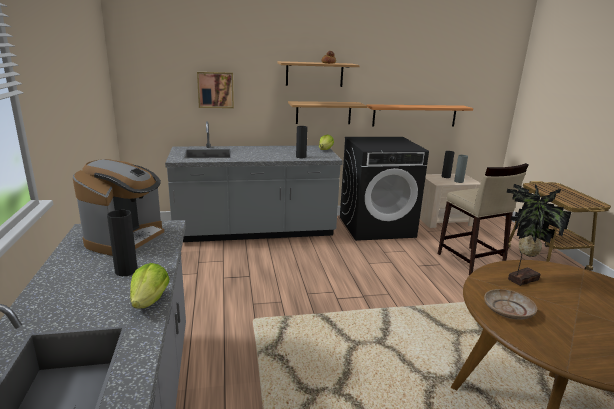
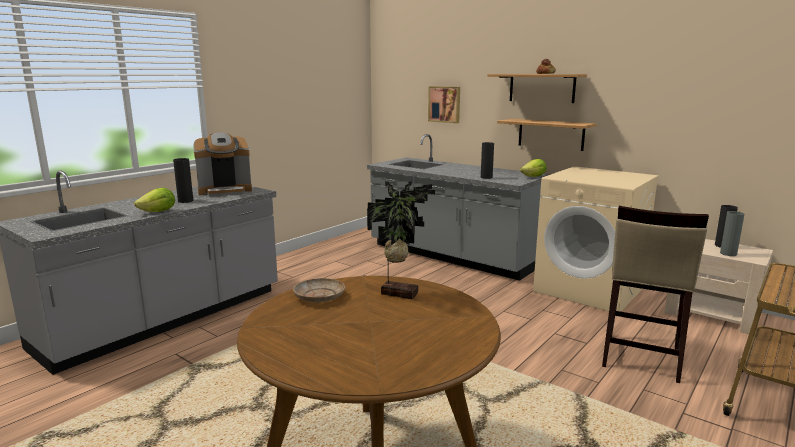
camera: 50 degrees right, 5 degrees down
(376, 226) = (589, 290): black washing machine -> beige washing machine
(414, 115) = (681, 147): shelf -> none

